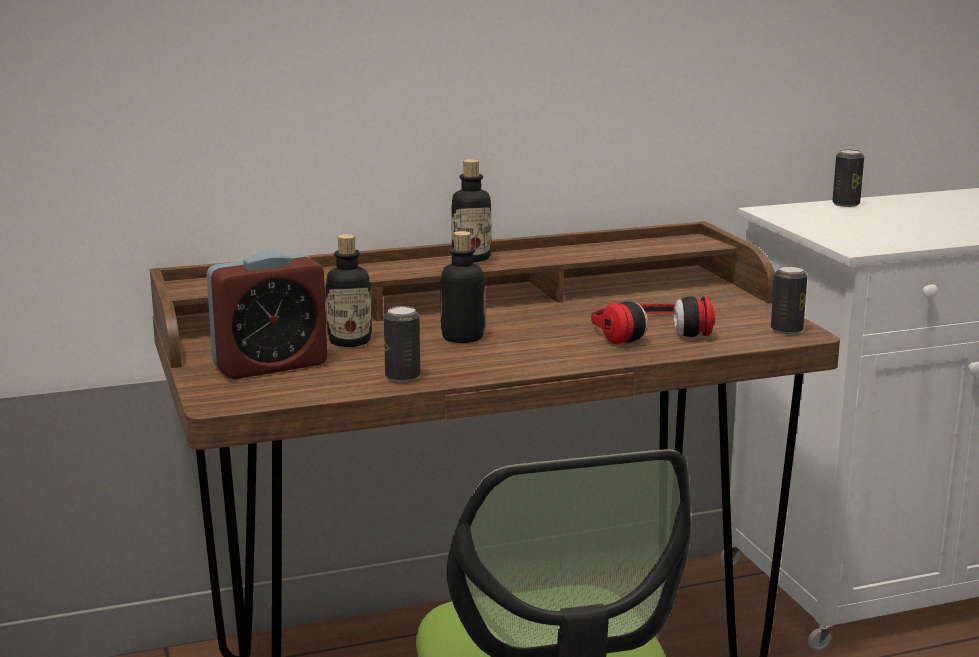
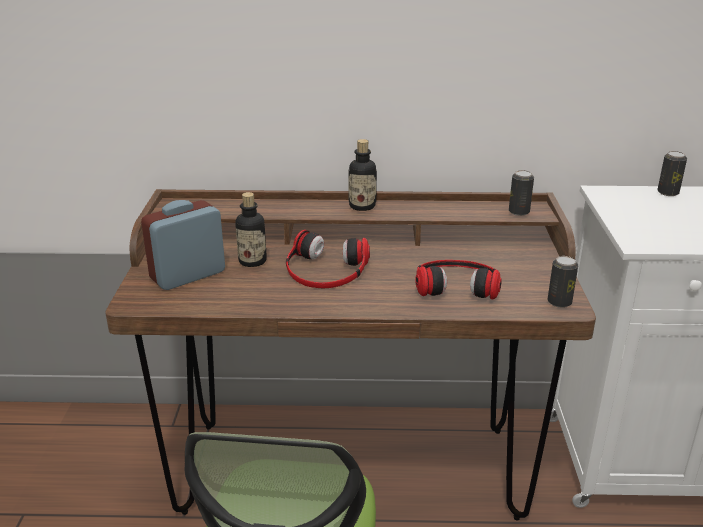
camera: 20 degrees right, 10 degrees up
(270, 365) = (188, 275): alarm clock -> alarm clock turned 150 degrees clockwise
(402, 377) = (258, 301): can -> can (519, 212)
(462, 337) = (325, 270): bottle -> headphones

